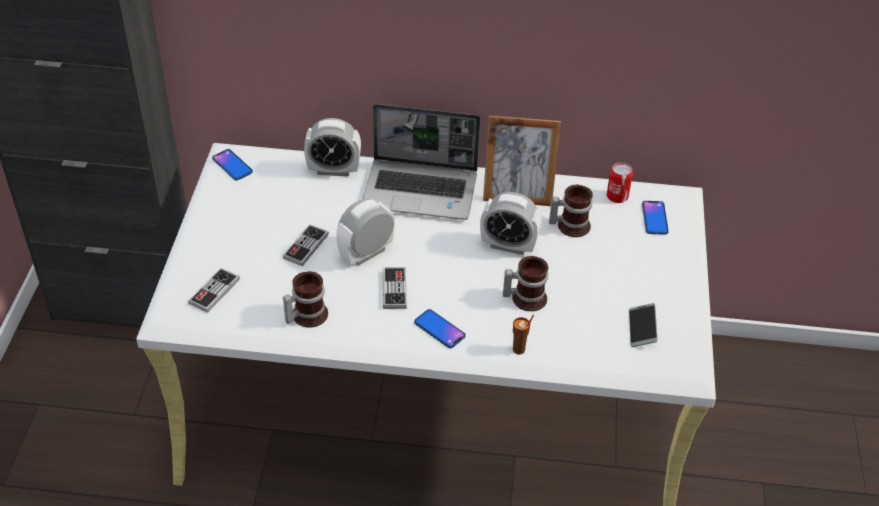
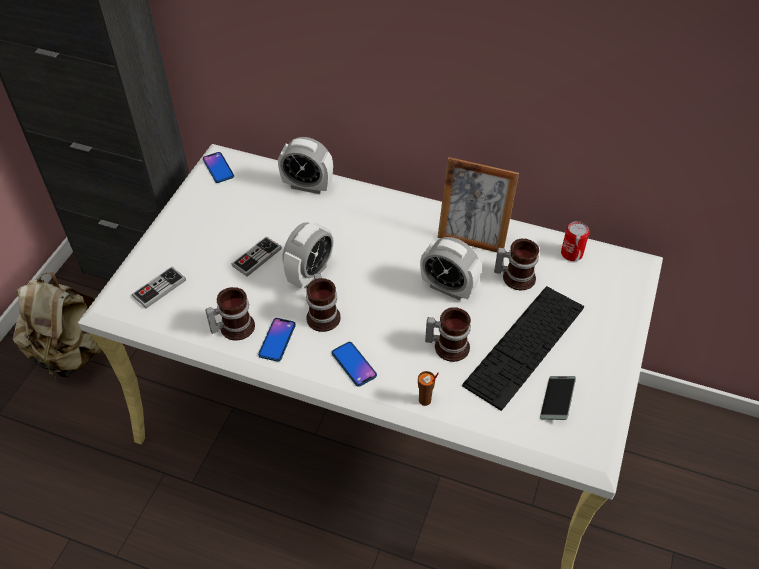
camera: 15 degrees right, 5 degrees up
(68, 406) = (71, 353): none -> beige backpack
(366, 253) = (310, 273): alarm clock -> alarm clock turned 150 degrees clockwise
(394, 289) = (324, 315): game controller -> mug
(421, 190) = (382, 218): laptop -> none
(598, 285) = (525, 345): none -> keyboard
(654, 218) = (603, 283): phone -> phone (277, 340)

